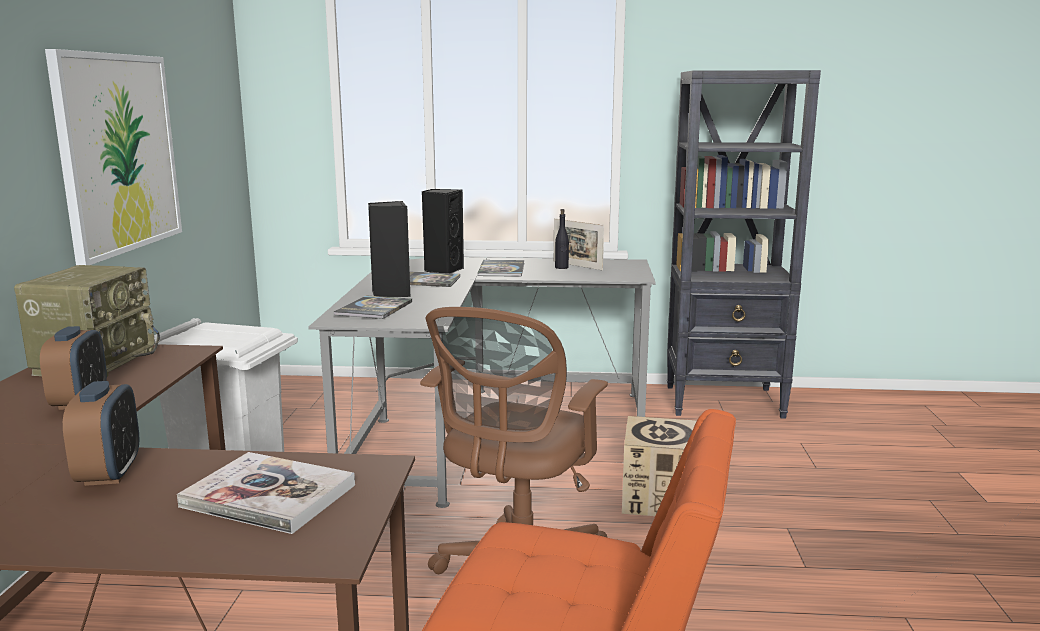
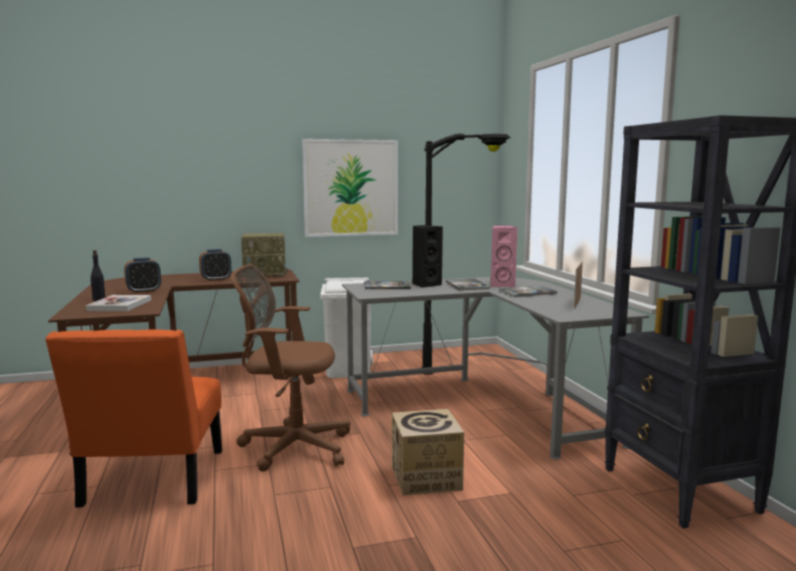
camera: 70 degrees right, 5 degrees down
(339, 407) = (471, 367): none -> black floor lamp
(443, 270) = (502, 285): black speaker -> pink speaker
(561, 267) = (562, 301): black bottle -> black bottle (98, 300)

